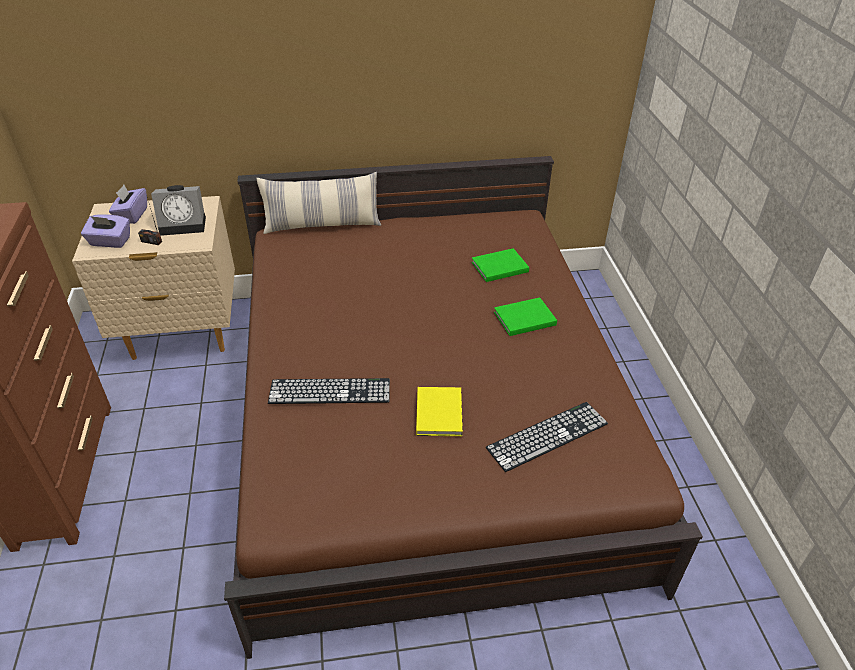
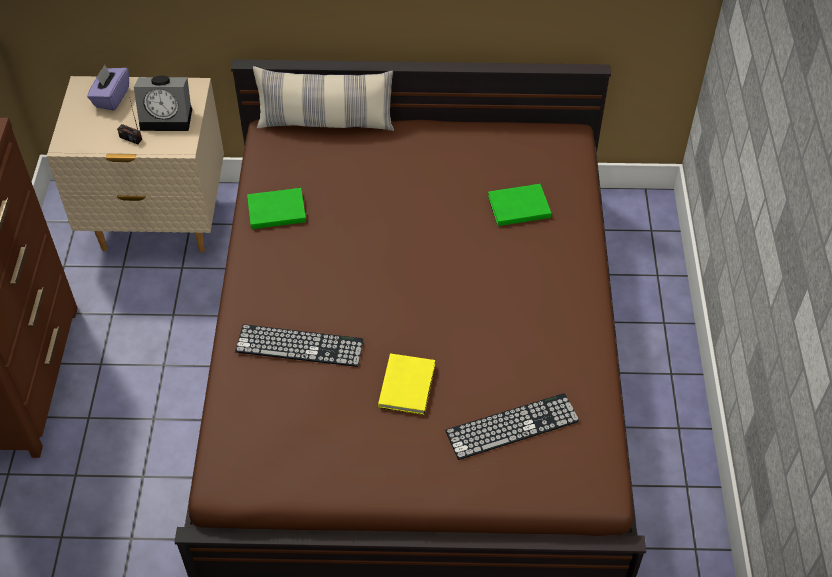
camera: 10 degrees right, 10 degrees up
(110, 242) = (86, 134): purple tissue box -> none
(523, 318) = (526, 280): green book -> green book (275, 210)

